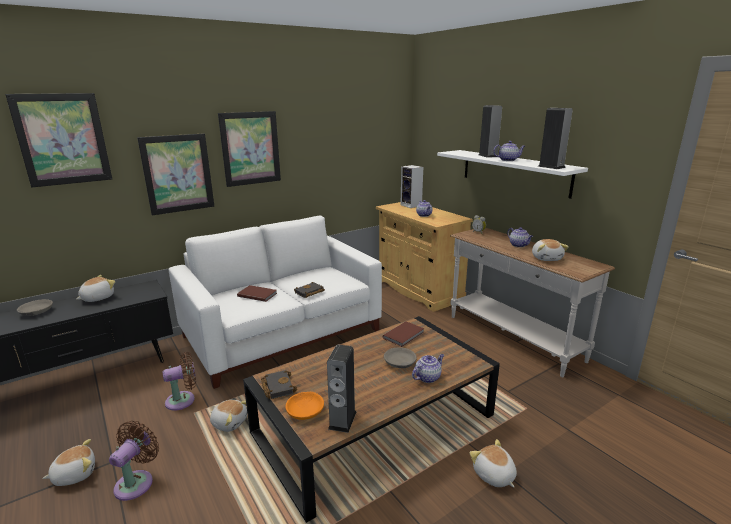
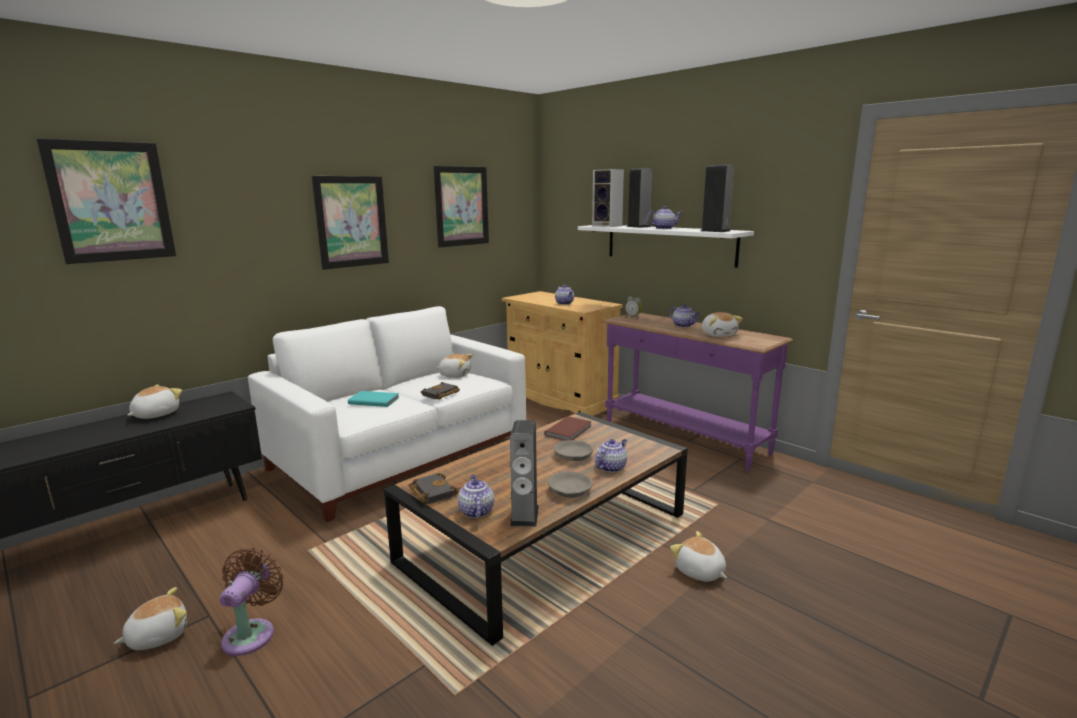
camera: 10 degrees left, 5 degrees down
(36, 312) = (69, 435): grey bowl -> grey bowl (569, 491)
(178, 174) = (261, 251): picture -> picture (461, 206)
(183, 400) = (289, 538): brown fan -> none
(229, 422) = (360, 555): plush toy -> plush toy (455, 375)
(257, 294) = (374, 400): brown book -> turquoise book
(305, 410) = (476, 511): orange bowl -> teapot
(412, 205) = (545, 295): speaker -> speaker (608, 226)
(512, 338) = (683, 438): white console table -> purple console table

